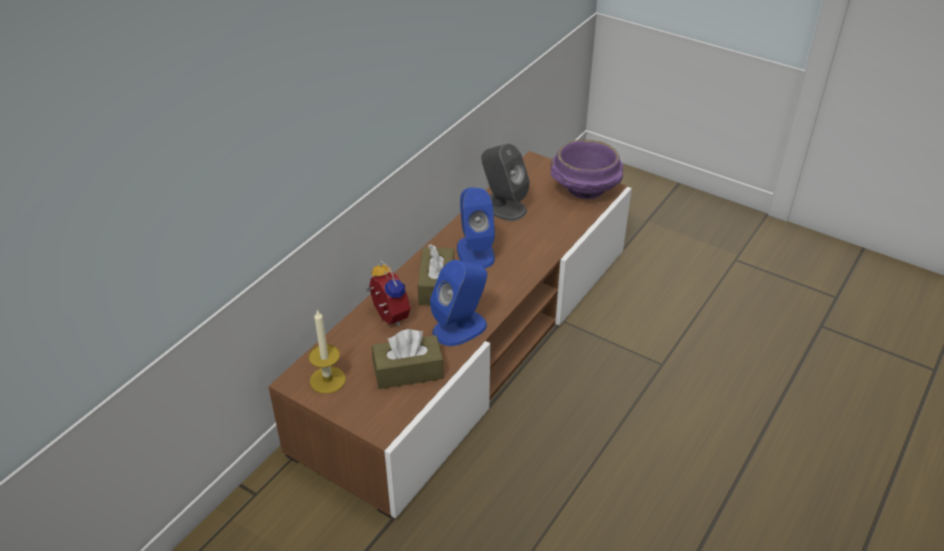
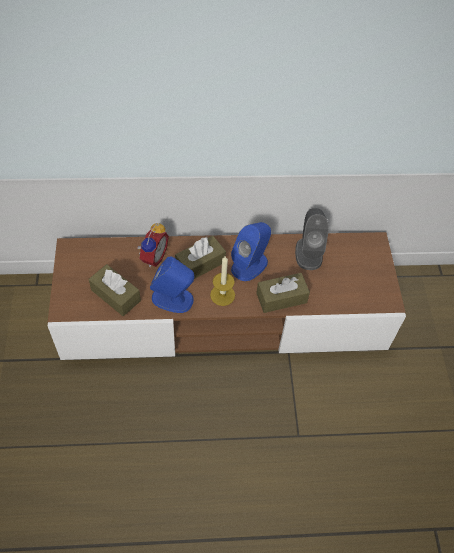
camera: 50 degrees right, 15 degrees up
(327, 380) = (80, 261): candle -> candle (222, 295)
(537, 251) = (281, 298): none -> brown tissue box
(584, 190) = (373, 288): purple bowl -> none

